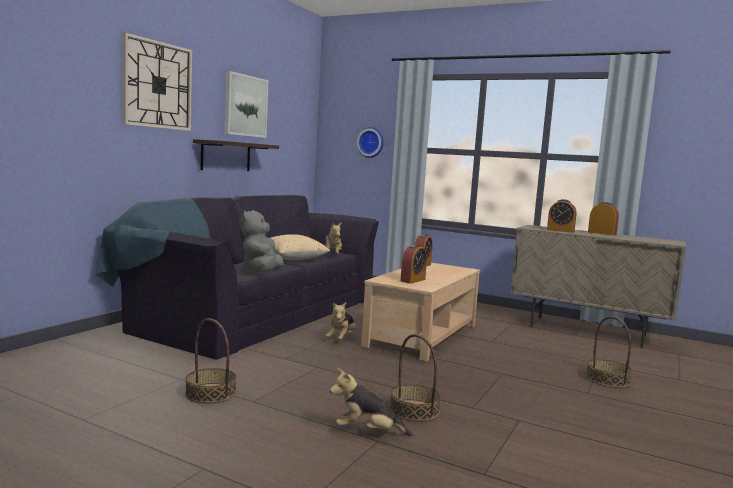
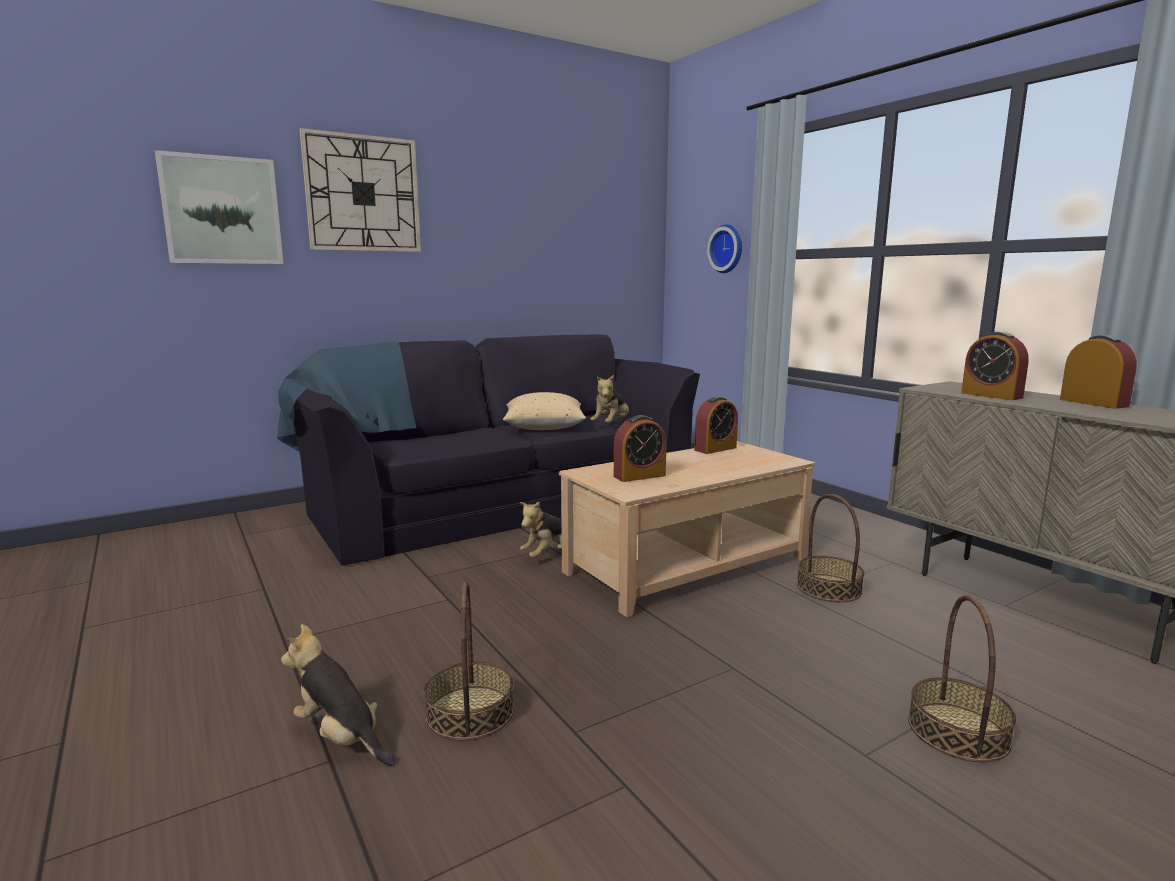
camera: 30 degrees right, 5 degrees up
(211, 393) = (259, 617): basket -> basket (829, 588)
(226, 156) = (489, 283): shelf -> none
(245, 106) = (520, 211): picture -> picture (222, 210)
(261, 272) = (454, 447): grey plush toy -> none

